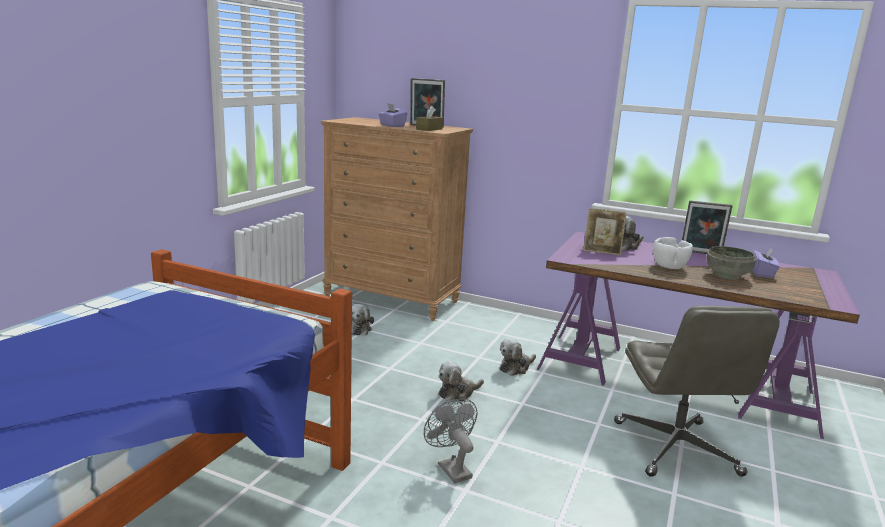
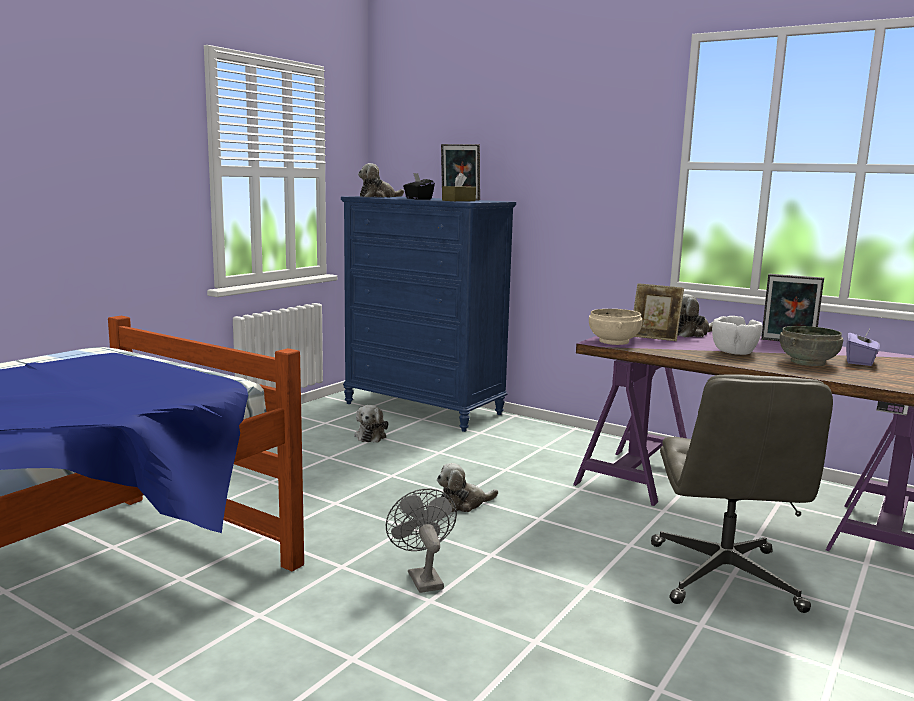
camera: 10 degrees right, 5 degrees down
(392, 126) = (418, 199): purple tissue box -> black tissue box
(392, 299) = (423, 408): brown dresser -> blue dresser
(515, 367) = (547, 482): plush toy -> plush toy (378, 197)
(575, 257) = (614, 341): none -> beige bowl

